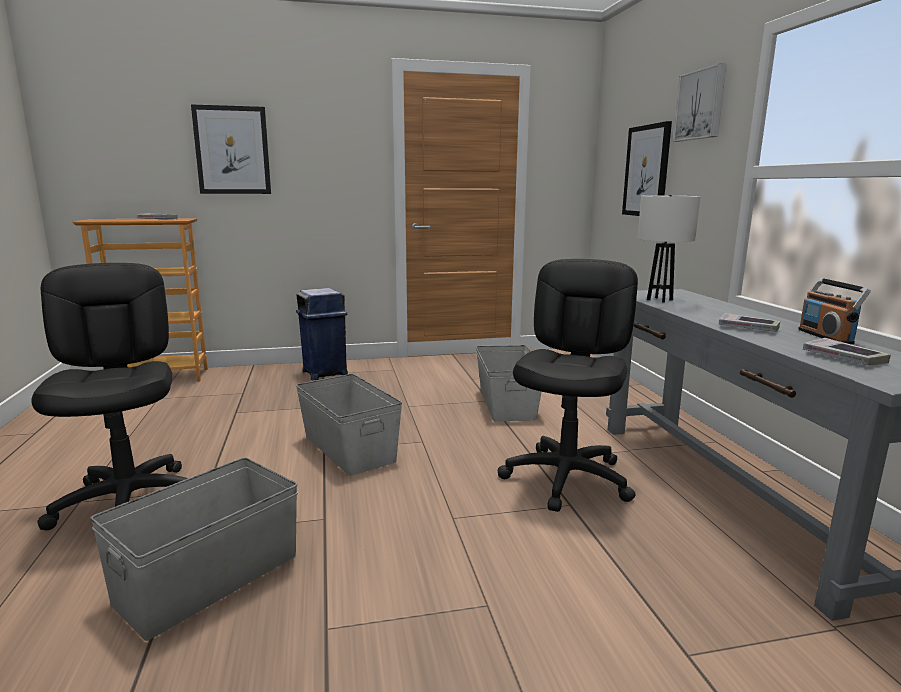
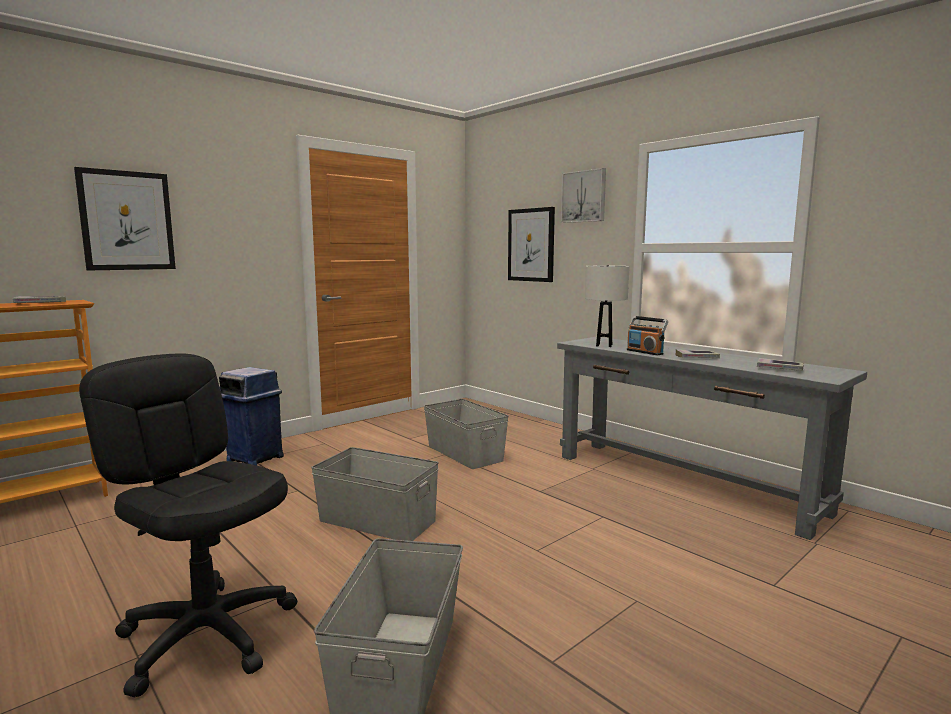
camera: 30 degrees left, 5 degrees down
(567, 479) = (579, 499): black office chair -> none
(826, 336) = (744, 358): radio -> radio (645, 352)

